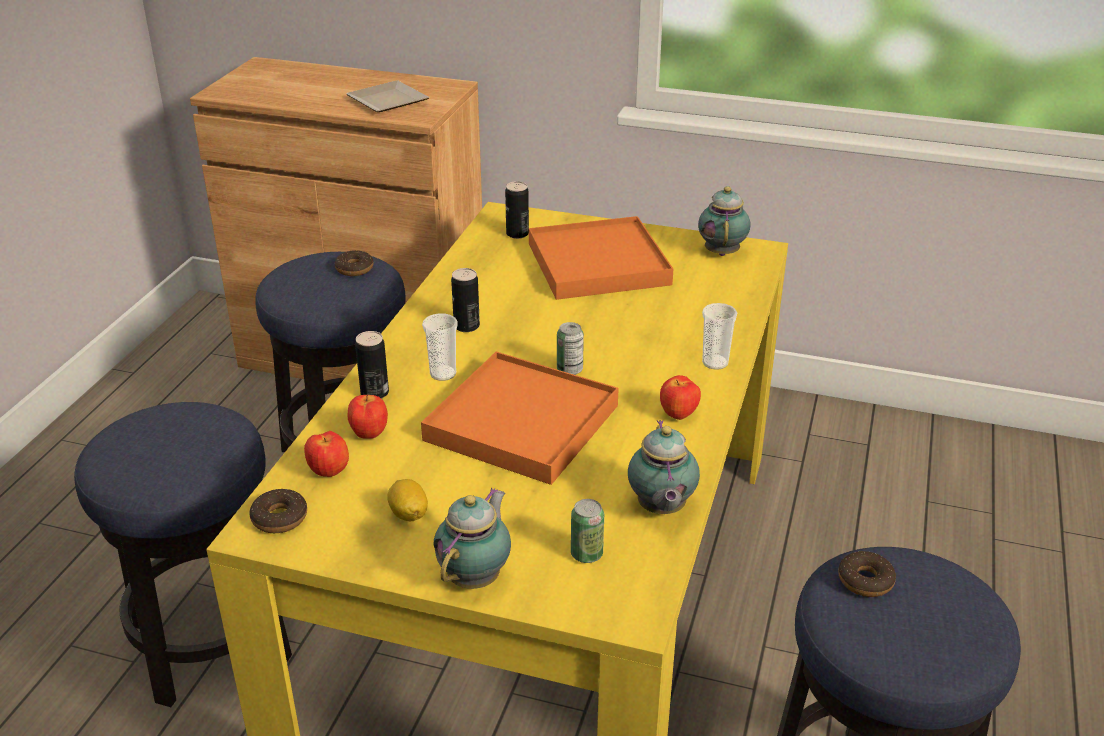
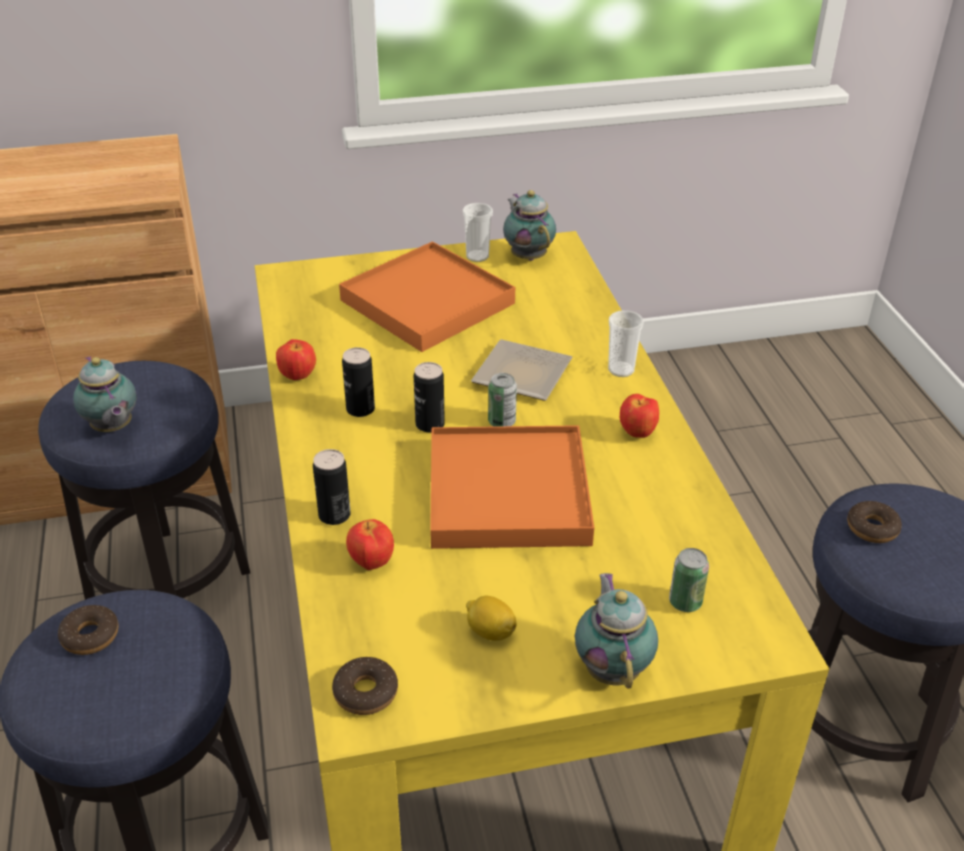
camera: 30 degrees left, 5 degrees up
(329, 472) = (370, 620): apple -> apple (298, 376)
(354, 269) = (145, 381): donut -> donut (90, 636)
(385, 101) = (96, 180): plate -> plate (518, 375)
(443, 373) = (384, 469): cup -> cup (477, 256)
(517, 234) = (319, 292): can -> can (430, 424)
(660, 509) = (705, 531): teapot -> teapot (112, 428)

